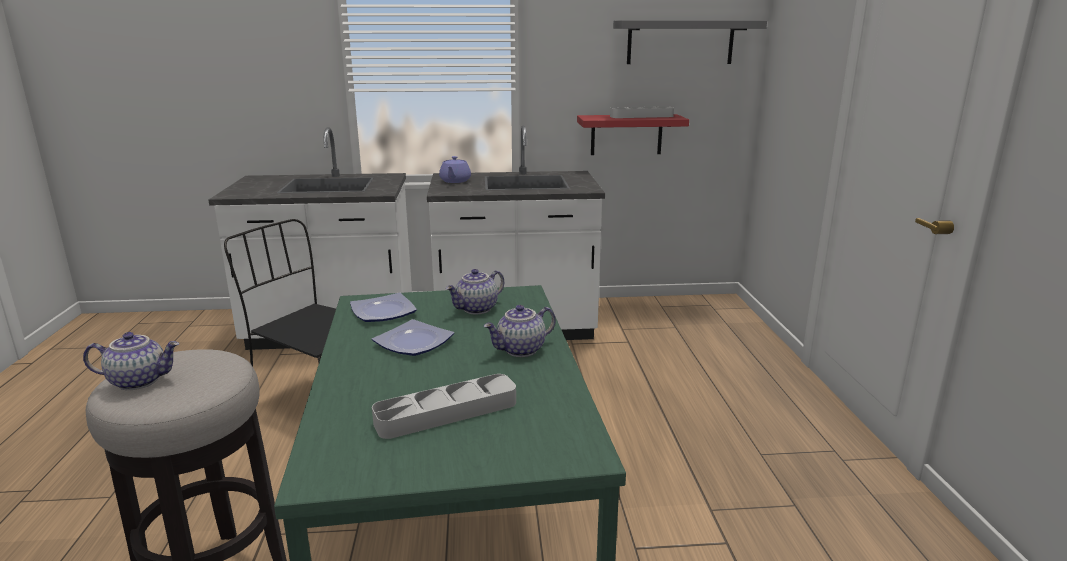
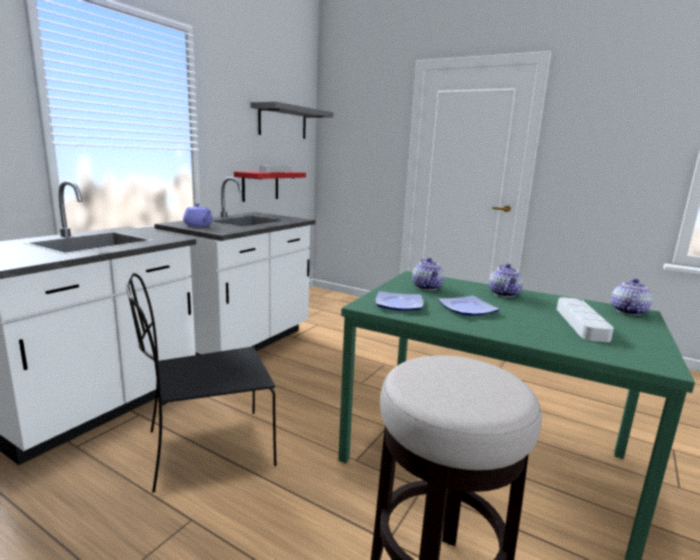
camera: 55 degrees left, 5 degrees down
(139, 381) = (464, 393): teapot -> teapot (627, 311)

